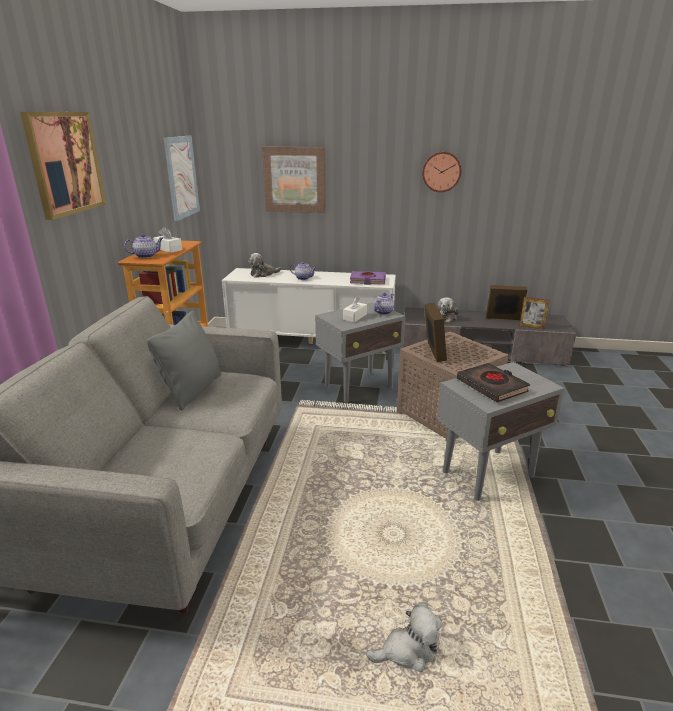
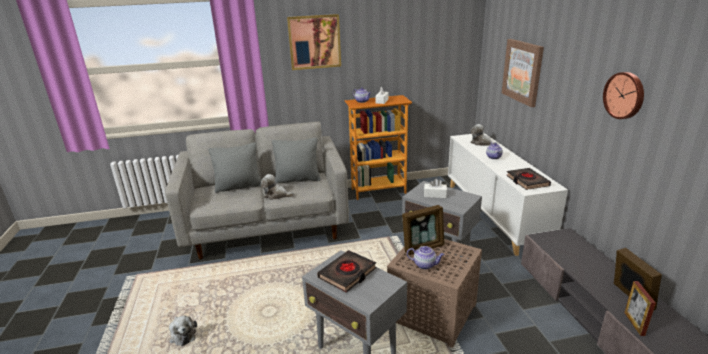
camera: 70 degrees right, 0 degrees up
(145, 448) = (238, 187): none -> grey pillow
(182, 177) = (448, 54): picture -> none
(367, 280) = (527, 181): purple book -> black book
(383, 312) = (460, 203): teapot -> teapot (425, 265)
(447, 317) = (576, 257): plush toy -> plush toy (276, 195)

